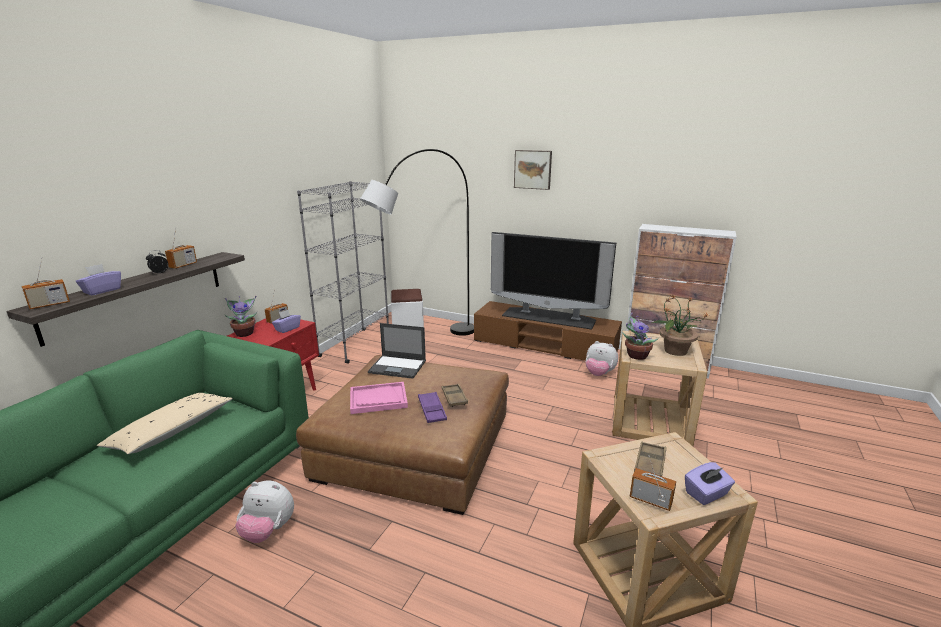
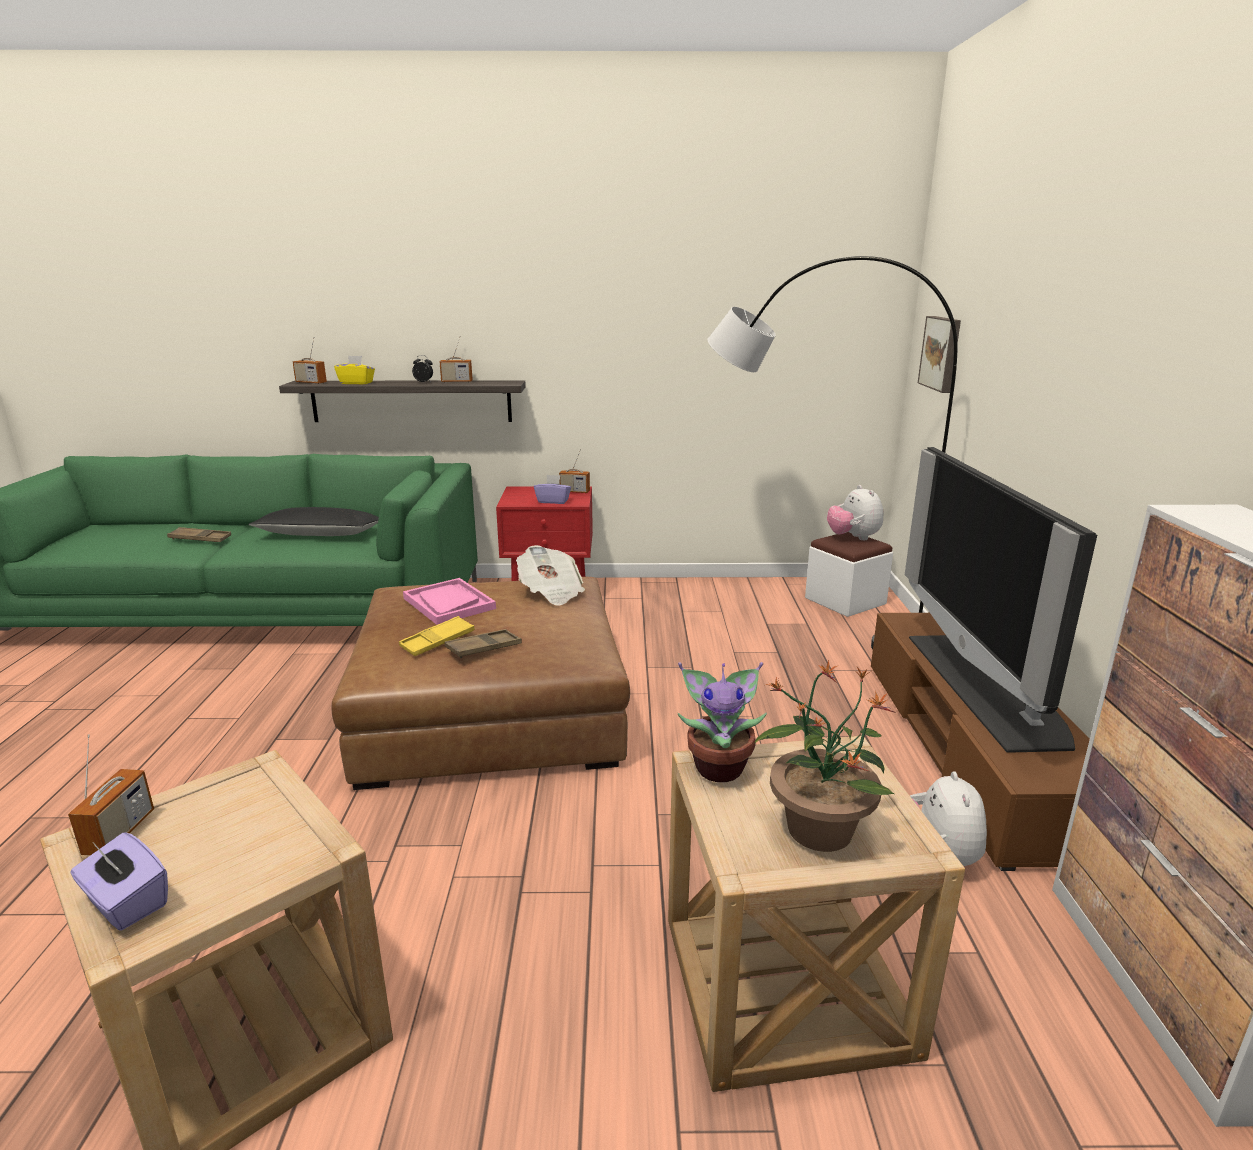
camera: 65 degrees right, 0 degrees up
(102, 291) = (356, 383): purple tissue box -> yellow tissue box
(172, 431) = (320, 535): beige pillow -> black pillow
(245, 333) = (523, 490): potted plant -> none
(268, 531) = (297, 672): plush toy -> plush toy (853, 538)
(355, 346) = (723, 589): grey bookcase -> none
(398, 367) = (551, 592): laptop -> newspaper
(432, 410) = (437, 641): purple tray -> yellow tray
(533, 169) = (1074, 311): picture -> picture (942, 353)
(650, 463) = (235, 824): brown tray -> brown tray (200, 539)

